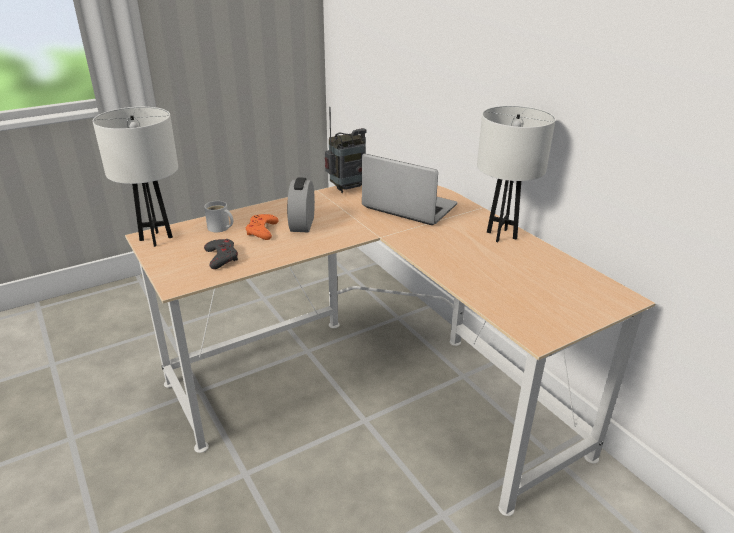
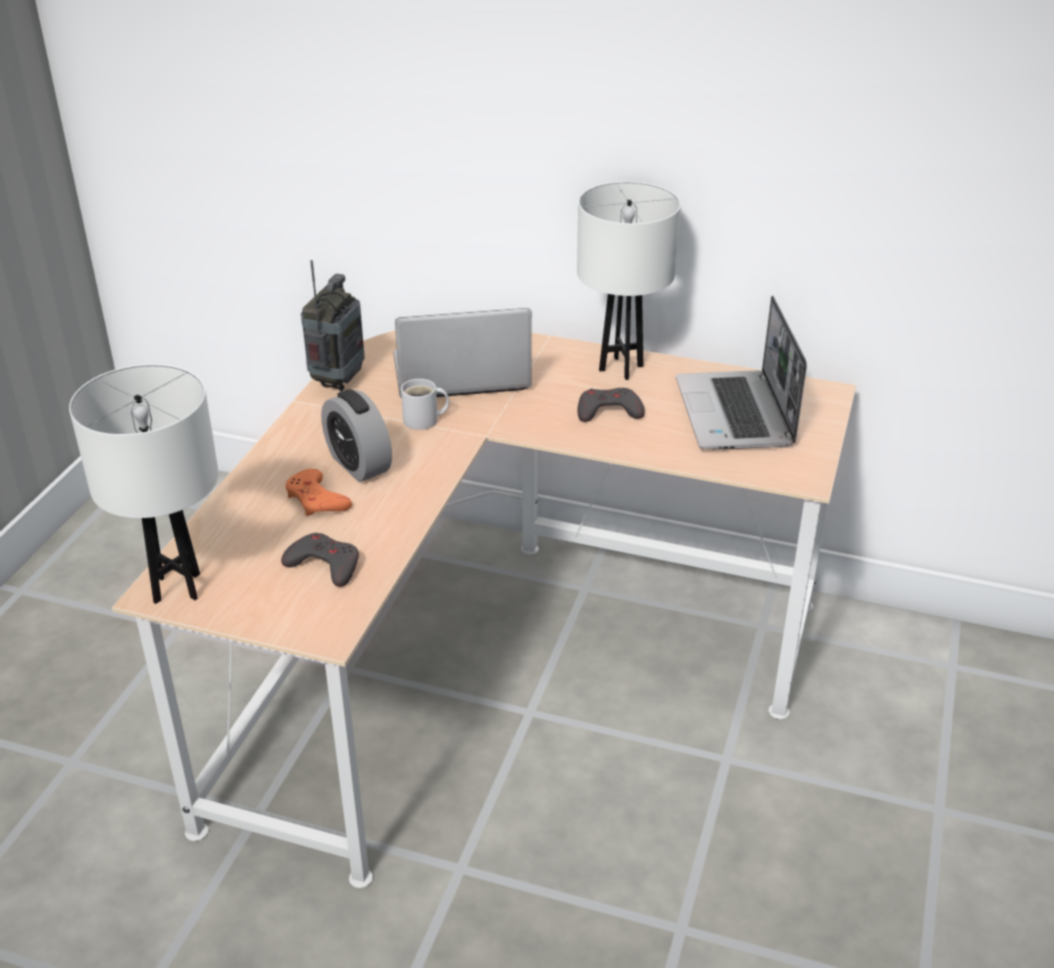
camera: 40 degrees left, 5 degrees up
(220, 228) = (248, 525): white mug -> white mug (424, 420)
(463, 252) = (608, 411): none -> grey game controller
(541, 284) = (736, 414): none -> laptop

